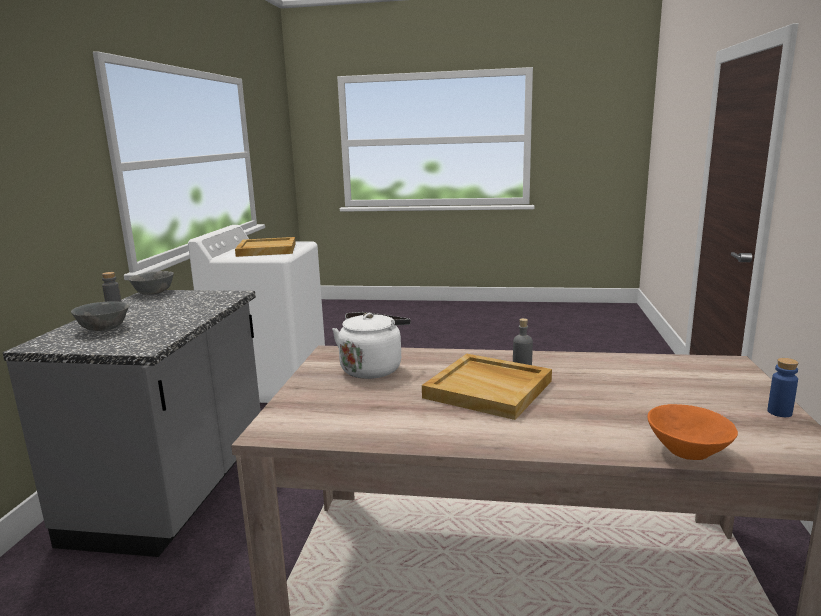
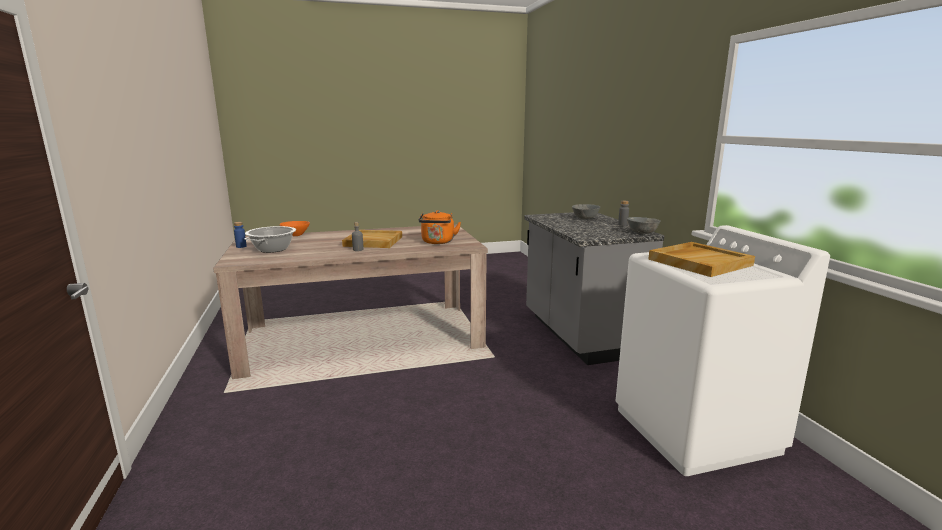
camera: 155 degrees right, 0 degrees up
(373, 369) = (438, 242): white kettle -> orange kettle
(691, 391) = (273, 249): none -> cooking pot

